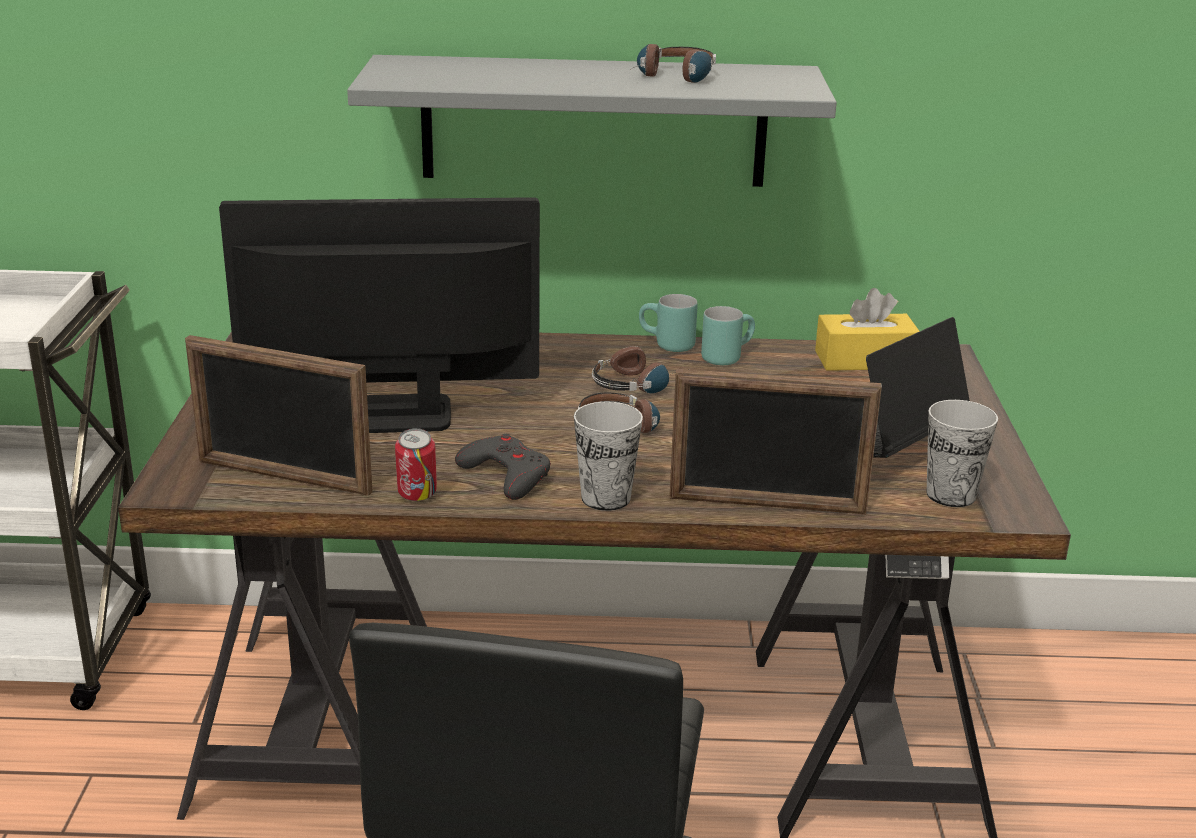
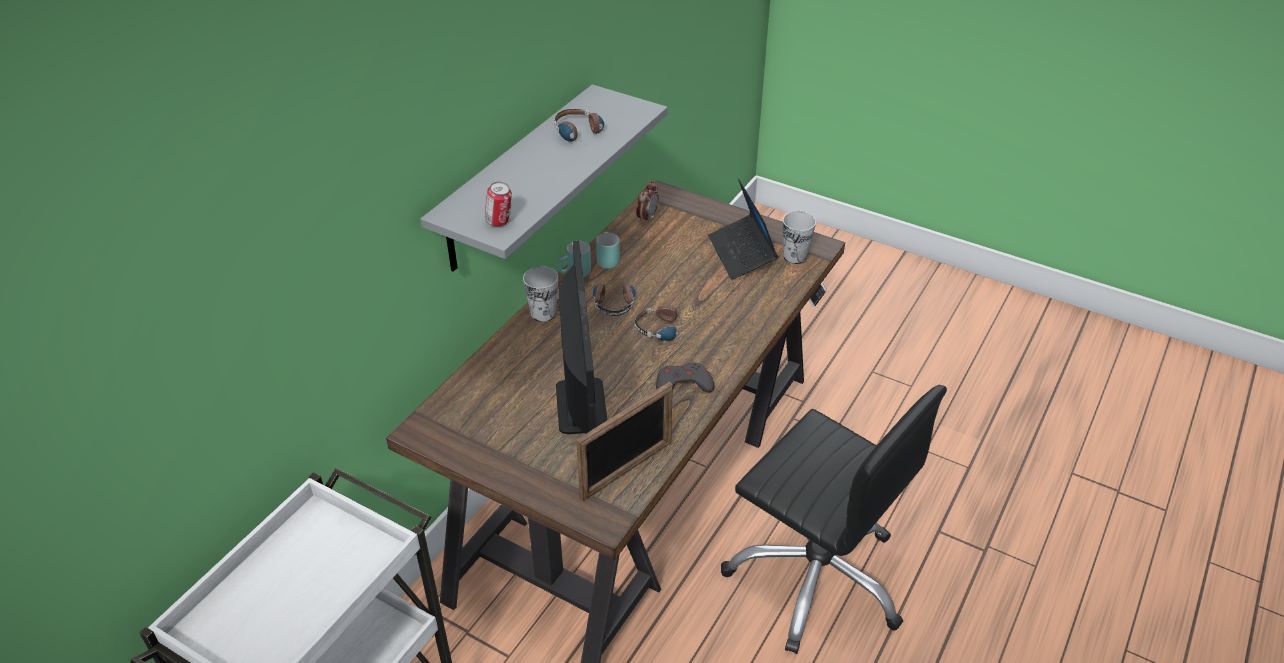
camera: 60 degrees left, 15 degrees up
(390, 415) = (581, 406): monitor -> monitor turned 150 degrees clockwise
(417, 497) = (685, 425): can -> can (500, 223)
(606, 498) = (729, 360): cup -> cup (543, 314)
(767, 505) = (769, 312): picture frame -> none
(864, 360) = (647, 218): yellow tissue box -> alarm clock

